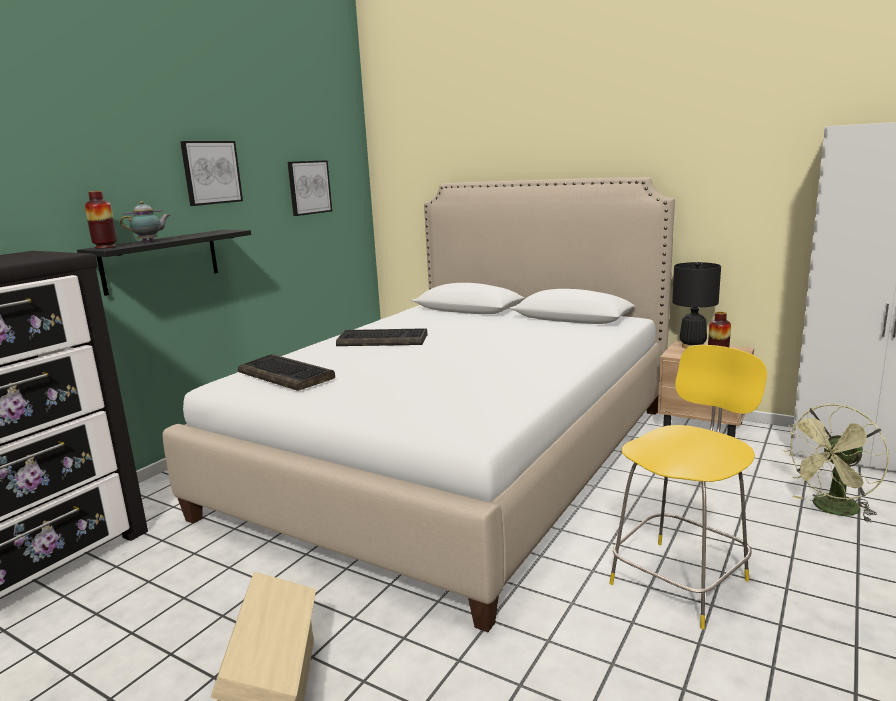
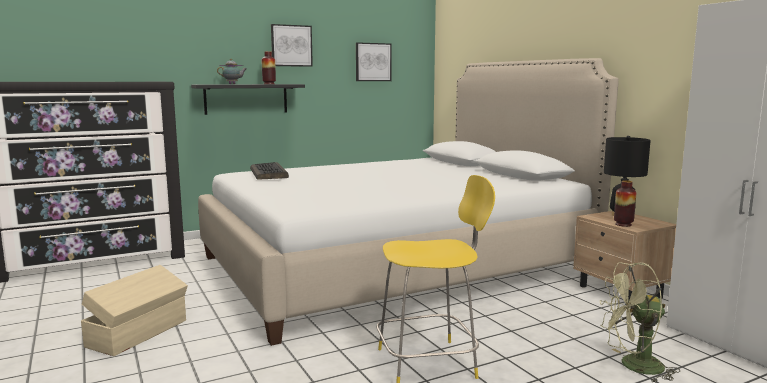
camera: 30 degrees right, 5 degrees down
(105, 247) = (204, 84): vase -> vase (269, 84)
(383, 340) = (363, 168): keyboard -> none

